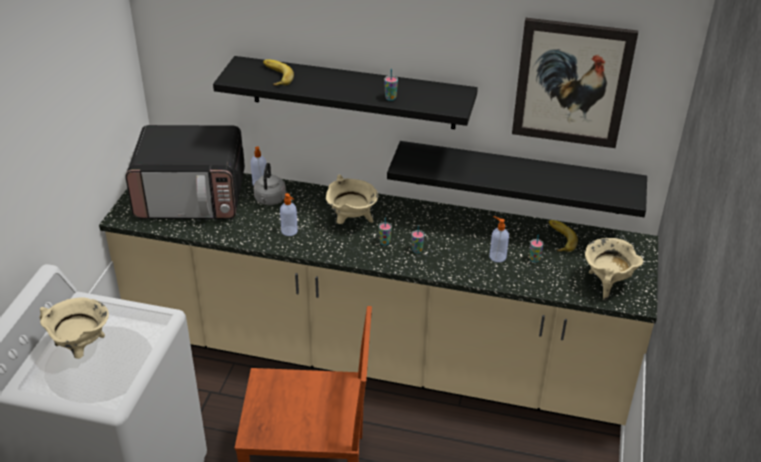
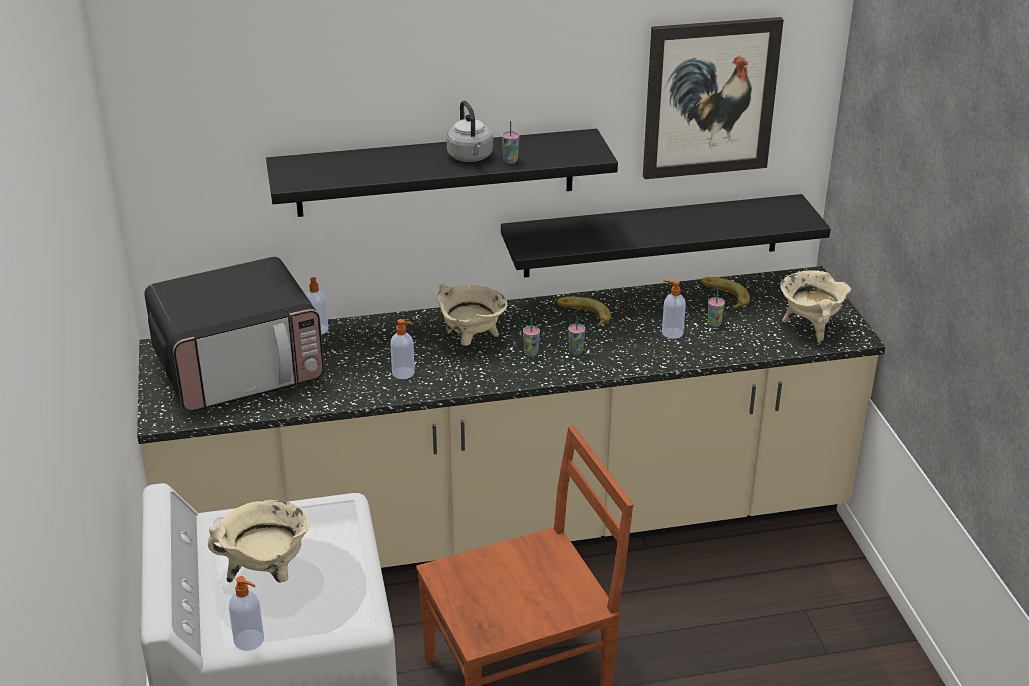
camera: 25 degrees left, 5 degrees down
(36, 391) = (250, 641): none -> soap dispenser
(270, 200) = (348, 346): grey kettle -> grey kettle (471, 157)
(274, 76) = (343, 168): banana -> banana (582, 316)

